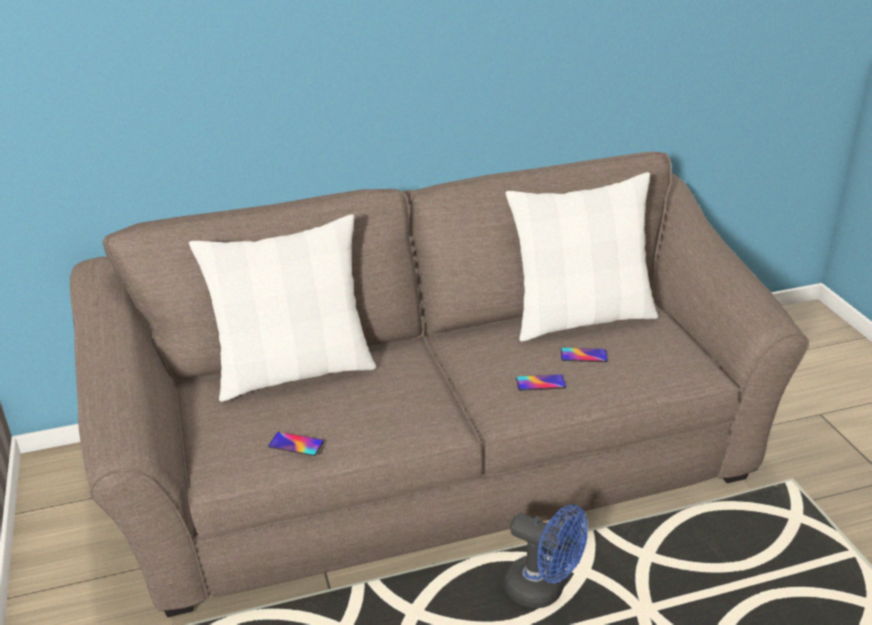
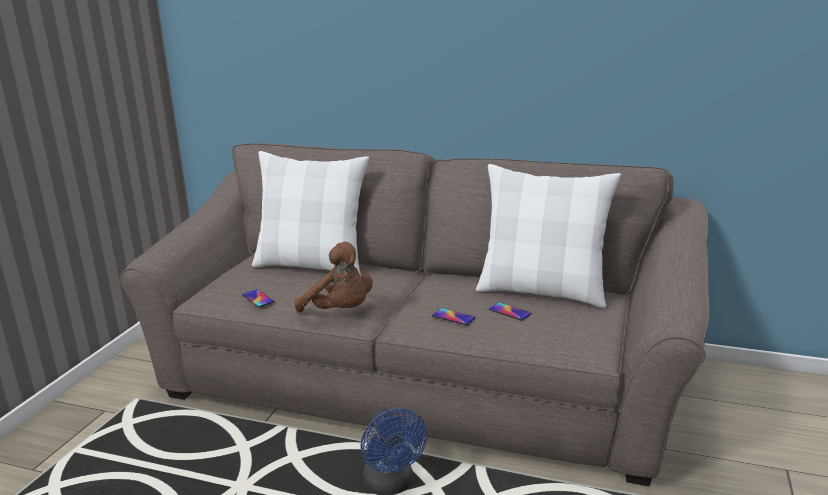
camera: 35 degrees right, 10 degrees down
(415, 423) = (340, 311): none -> brown plush toy

